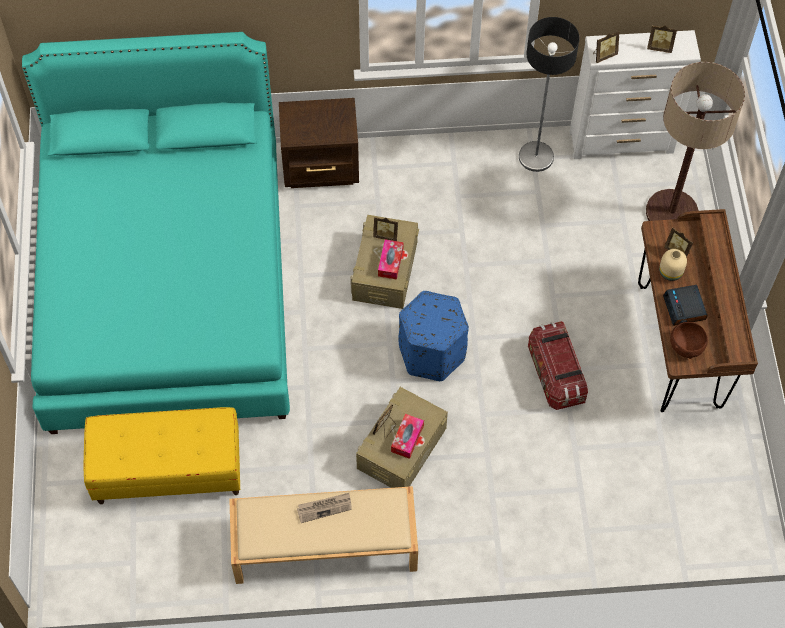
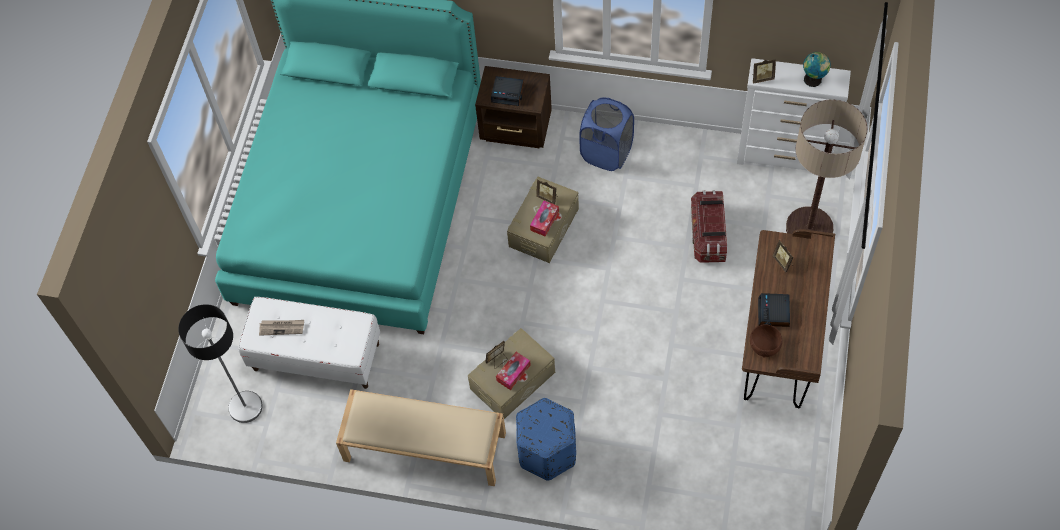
camera: 20 degrees right, 0 degrees up
(168, 471) = (316, 356): yellow bench -> white bench
(314, 127) = (508, 93): none -> alarm clock
(324, 507) = (424, 414): newspaper -> newspaper (282, 327)
(429, 175) = (606, 153): none -> blue laundry basket
(431, 353) = (562, 306): blue ottoman -> blue ottoman (547, 452)
(535, 157) = (703, 155): floor lamp -> floor lamp (245, 407)
(555, 374) = (662, 347): storage box -> storage box (708, 234)
(659, 47) = (814, 80): picture frame -> globe
(670, 272) = (771, 278): beige vase -> none

